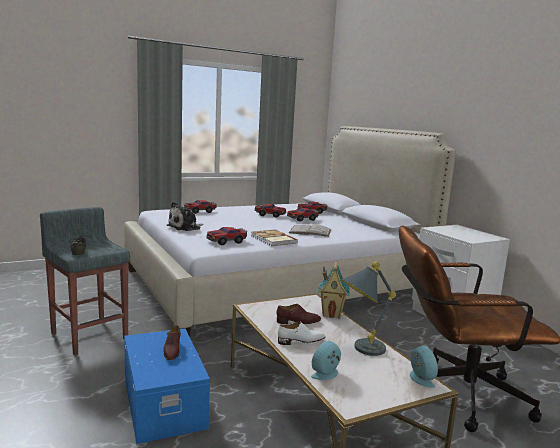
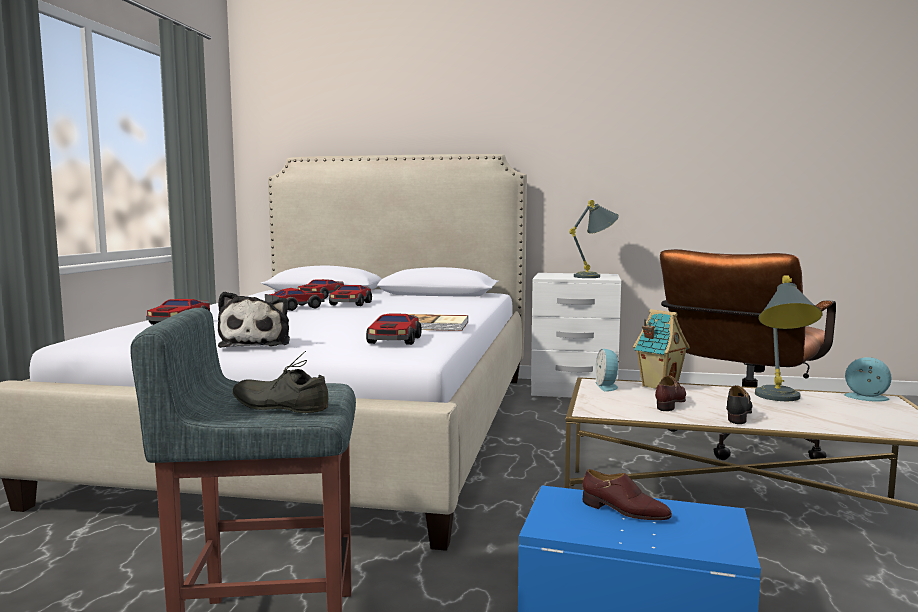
camera: 50 degrees left, 5 degrees down
(301, 341) = (738, 414): white shoe -> black shoe
(310, 231) = (421, 311): white book -> none
(327, 374) = (845, 425): alarm clock -> alarm clock (607, 386)
(472, 236) = (595, 276): none -> grey table lamp

